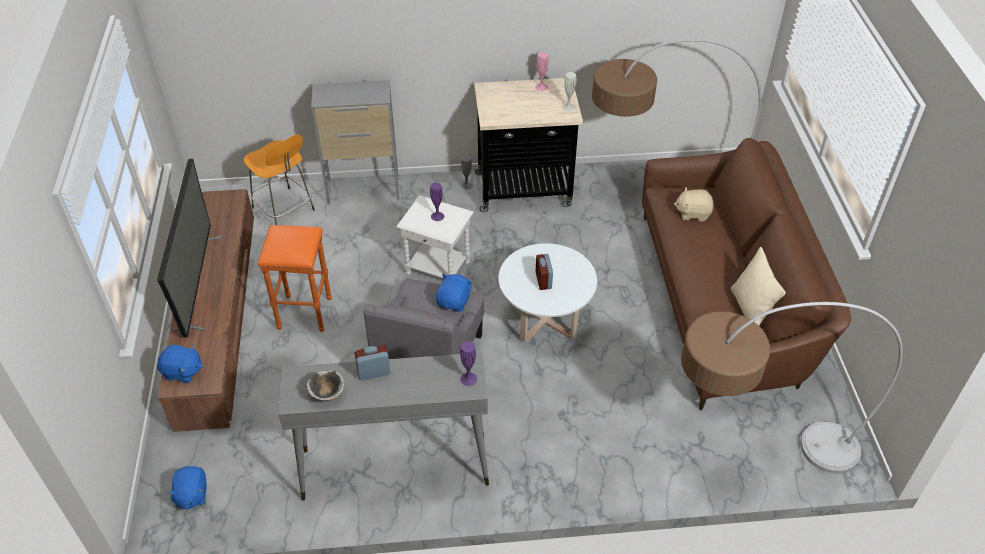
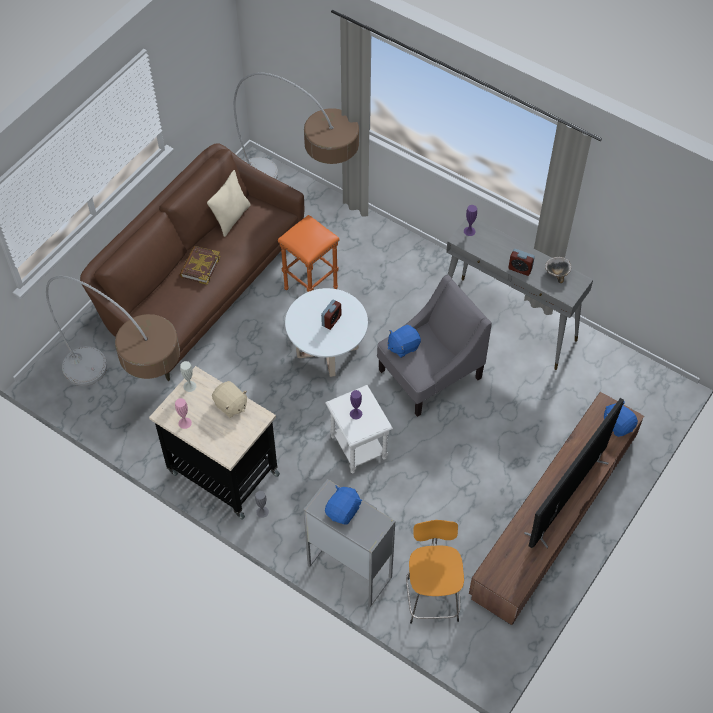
camera: 140 degrees left, 10 degrees up
(191, 495) = (643, 387): blue plush toy -> blue plush toy (343, 511)
(304, 312) = (487, 476): orange stool -> orange stool (311, 289)
(693, 213) = (176, 300): beige plush toy -> beige plush toy (230, 405)
(712, 247) = (200, 267): none -> book

